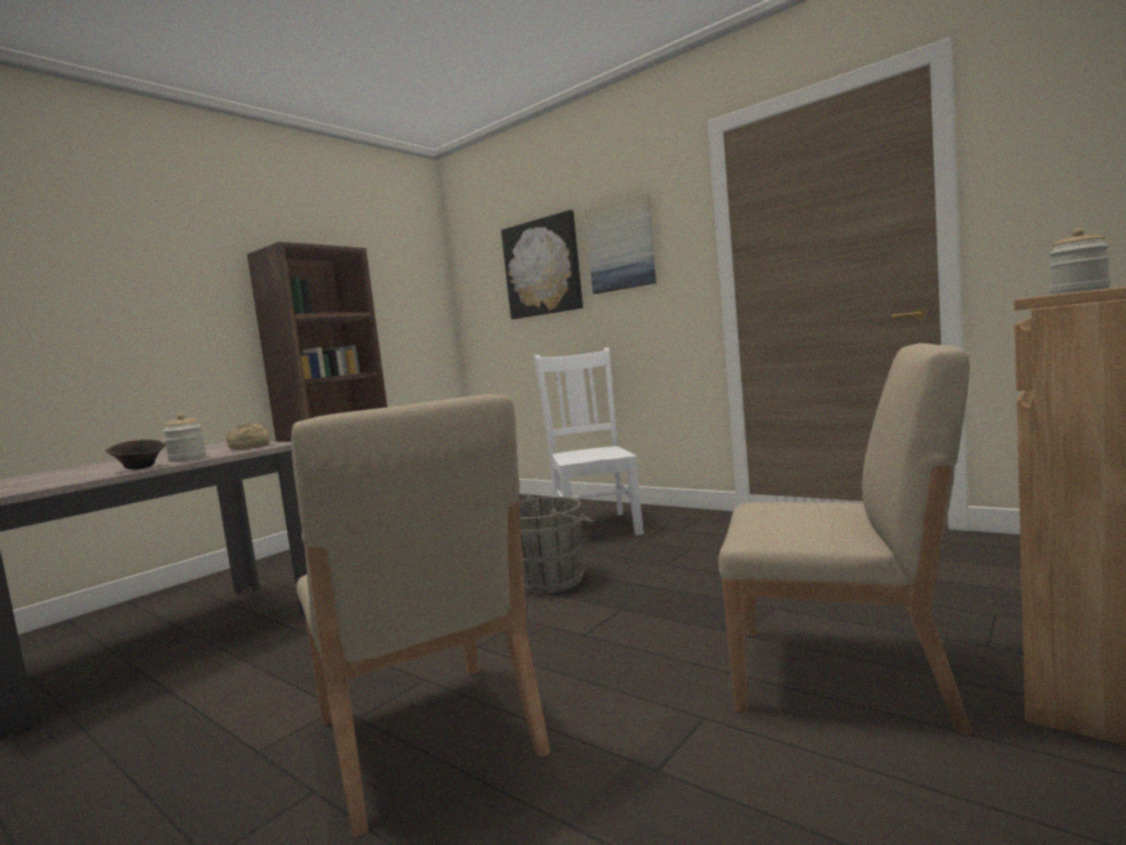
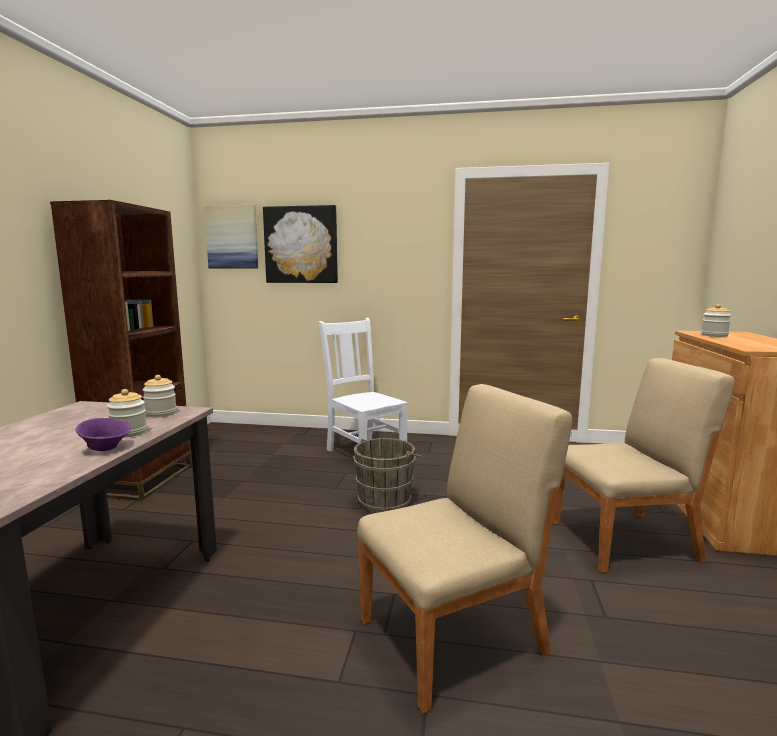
camera: 30 degrees left, 5 degrees up
(141, 468) = (106, 448): brown bowl -> purple bowl
(251, 446) = (161, 413): bread -> jar
(426, 739) = (454, 635): beige chair -> beige chair turned 60 degrees counterclockwise
(621, 245) = (376, 241): picture -> picture (232, 237)

